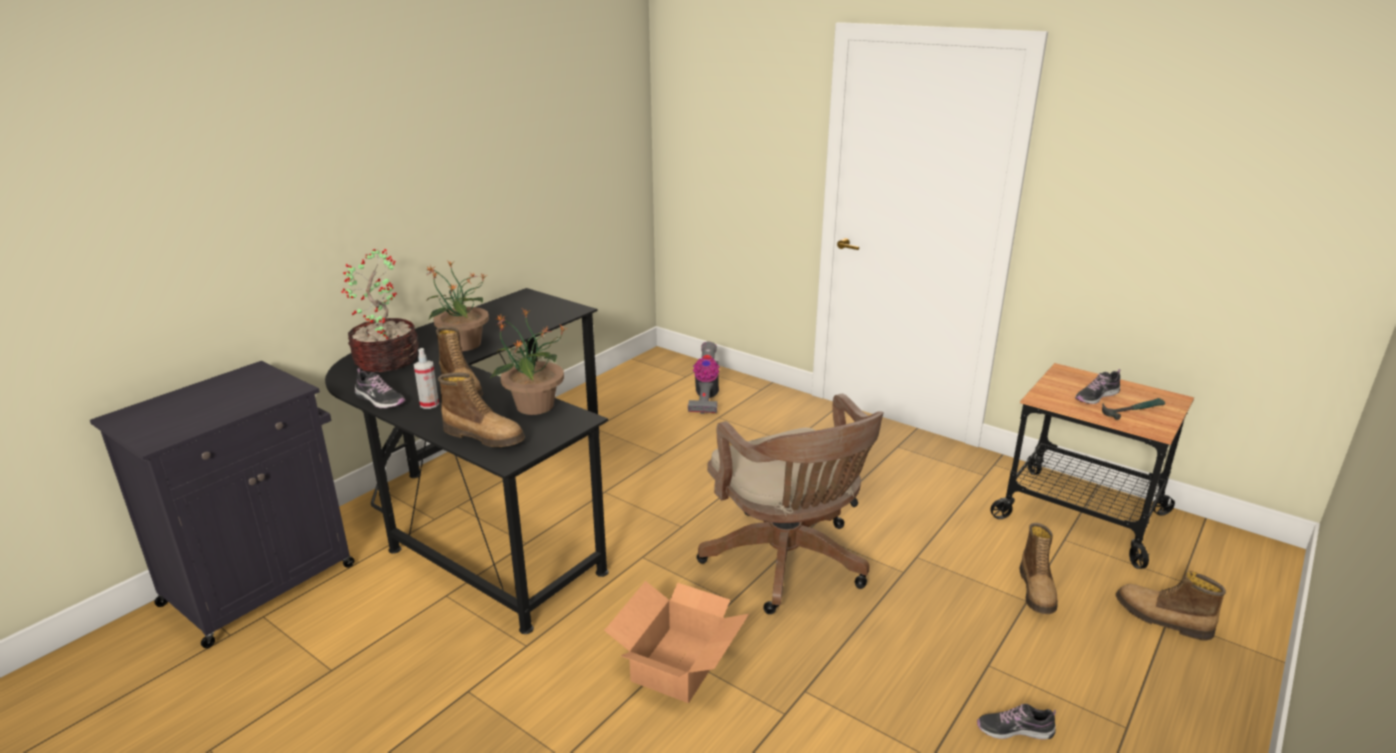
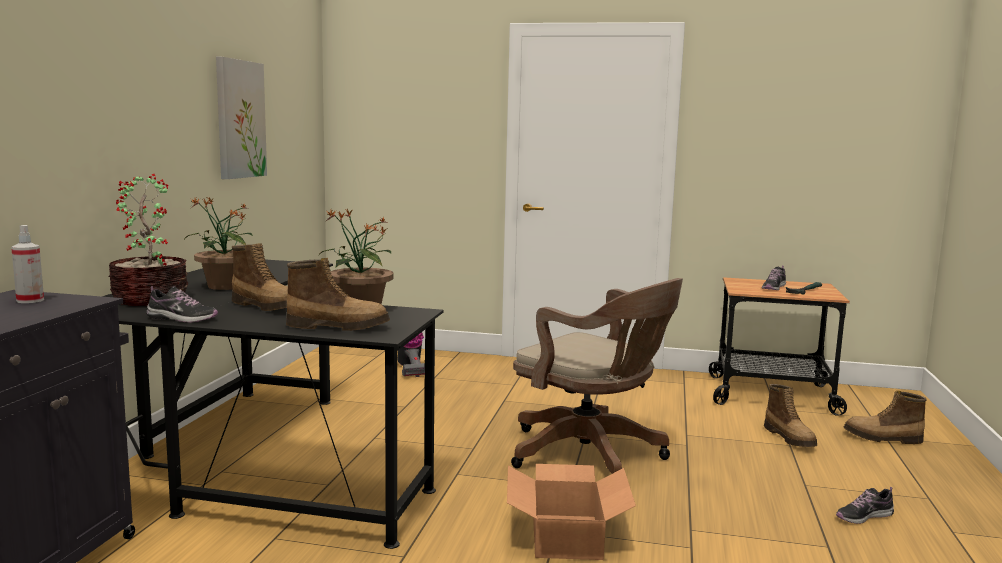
camera: 25 degrees left, 15 degrees down
(429, 404) = (245, 316): spray bottle -> spray bottle (30, 300)
(523, 152) = (239, 119): none -> picture

